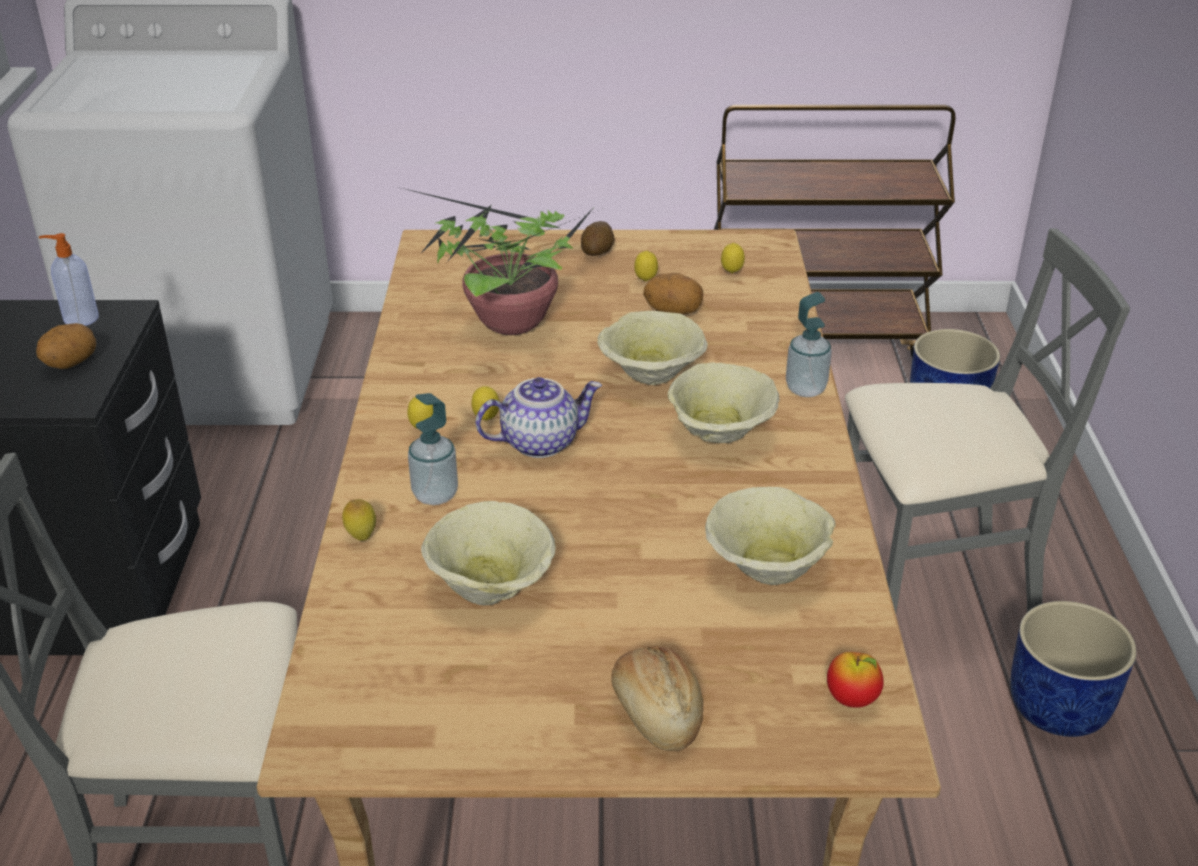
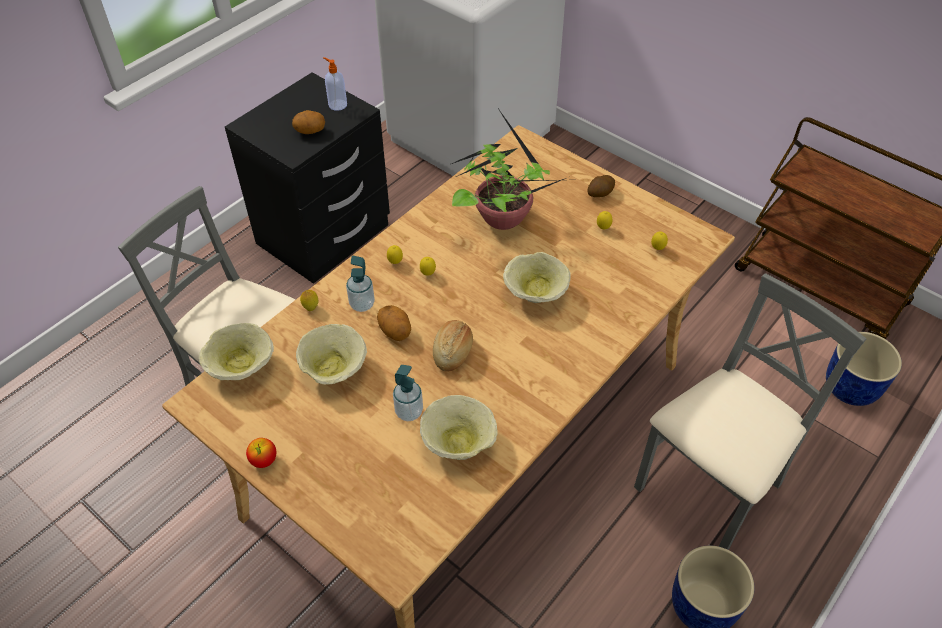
camera: 40 degrees right, 15 degrees up
(540, 442) = (437, 302): teapot -> none
(656, 713) = (327, 481): bread -> bread (453, 351)
(673, 312) = (593, 258): potato -> potato (395, 331)
(721, 433) = (527, 351): beige bowl -> beige bowl (241, 368)
(805, 389) = (603, 351): soap dispenser -> soap dispenser (409, 412)
(852, 699) = (412, 537): apple -> apple (264, 460)
(930, 588) = (709, 490): grey chair -> grey chair turned 75 degrees counterclockwise

